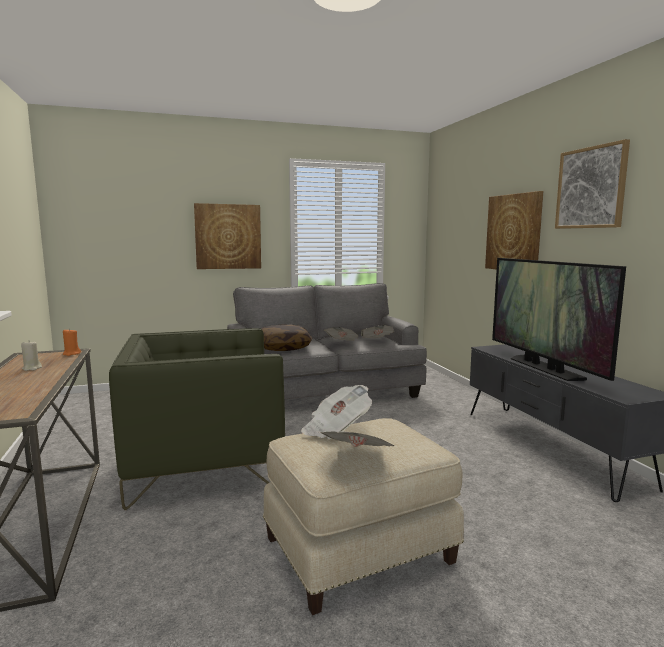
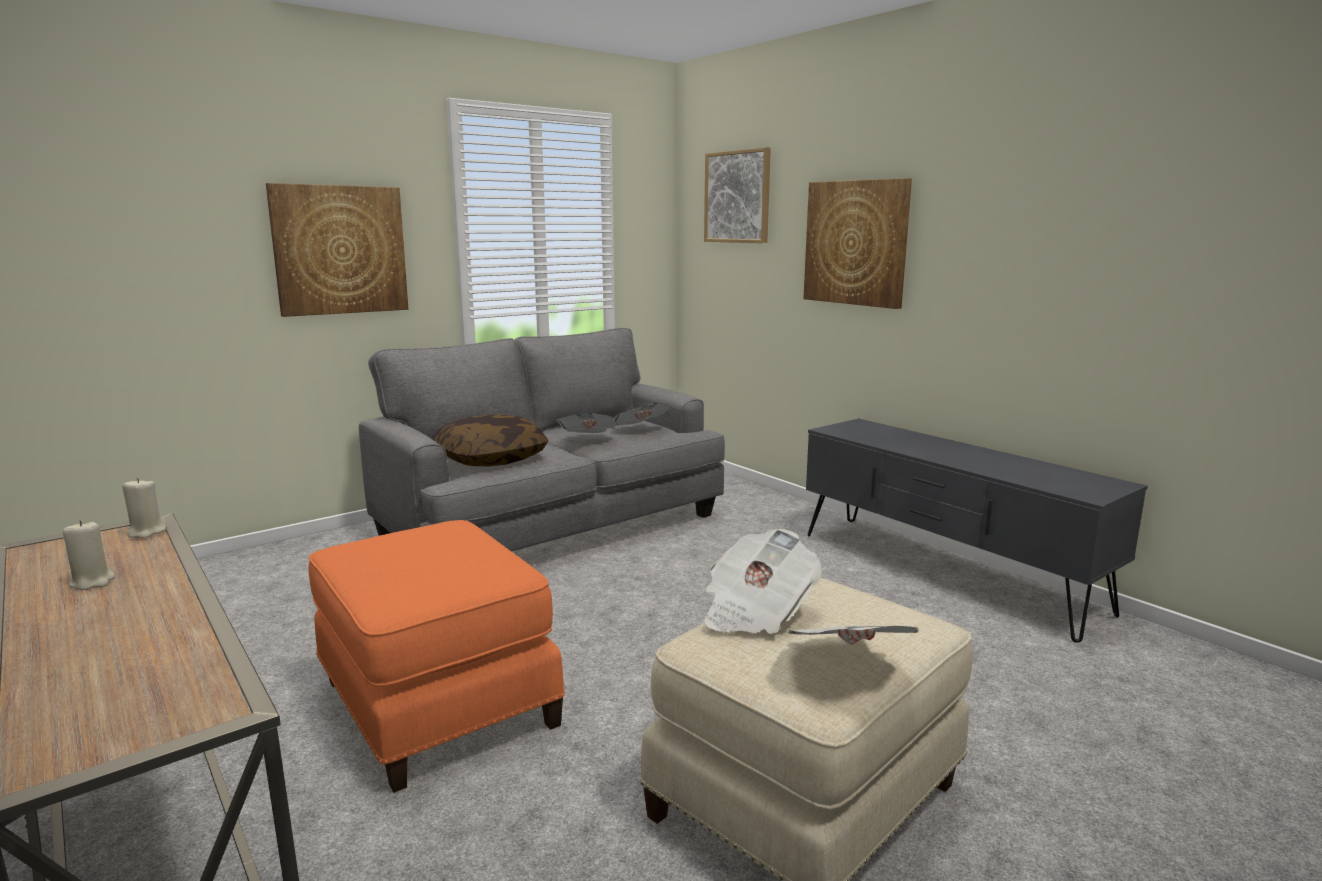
camera: 20 degrees left, 5 degrees up
(71, 353) = (147, 532): orange candle -> beige candle
(205, 466) = (435, 704): green armchair -> orange ottoman
(544, 368) = (943, 457): television -> none
(591, 188) = (998, 178): picture -> picture (737, 197)

